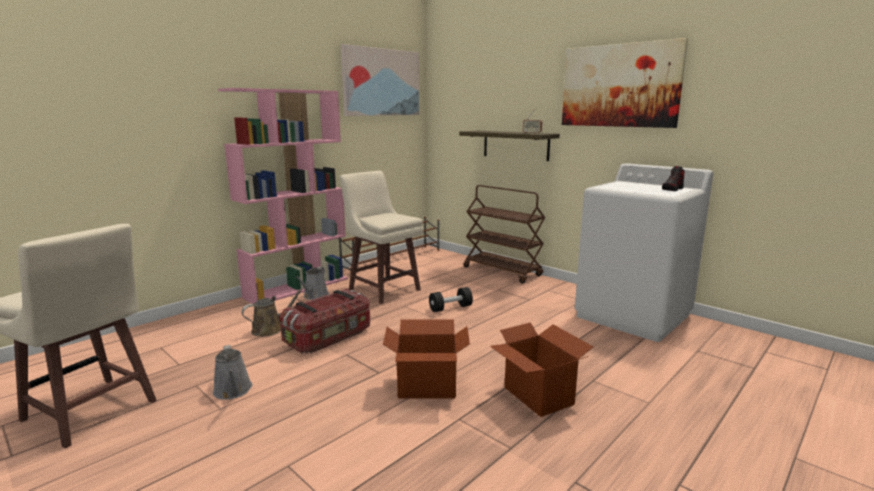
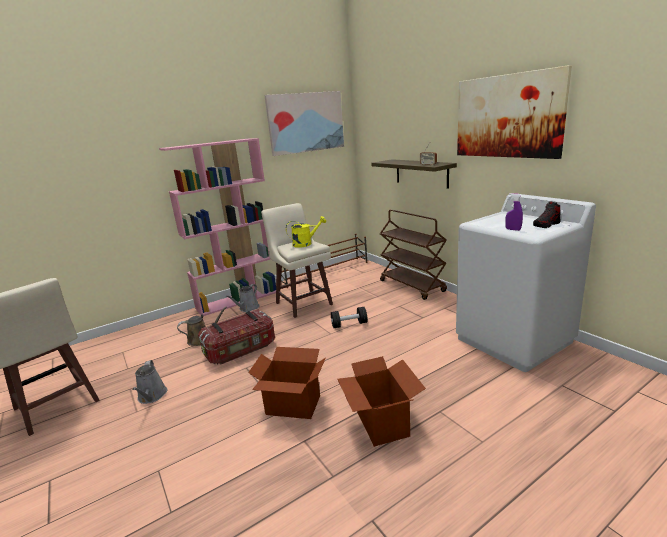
camera: 15 degrees right, 5 degrees up
(394, 216) = (306, 243): none -> yellow watering can
(645, 192) = (513, 229): none -> purple spray bottle

